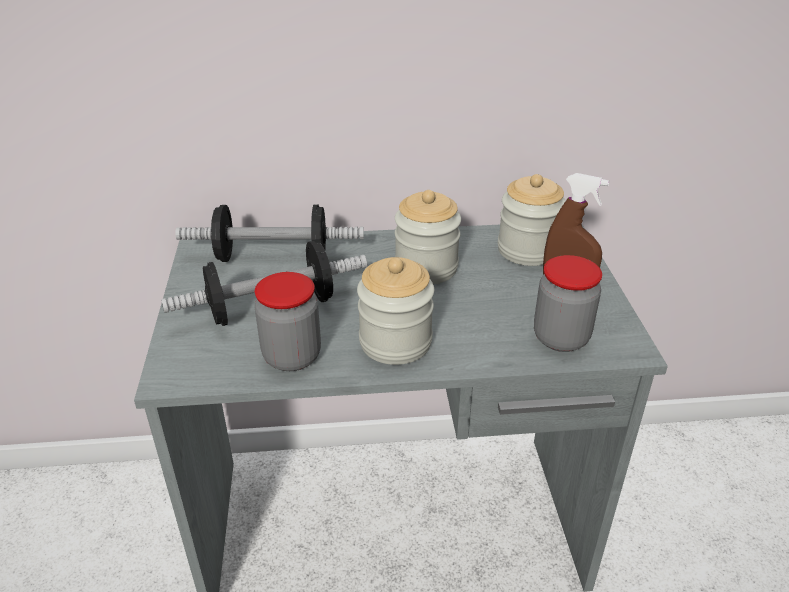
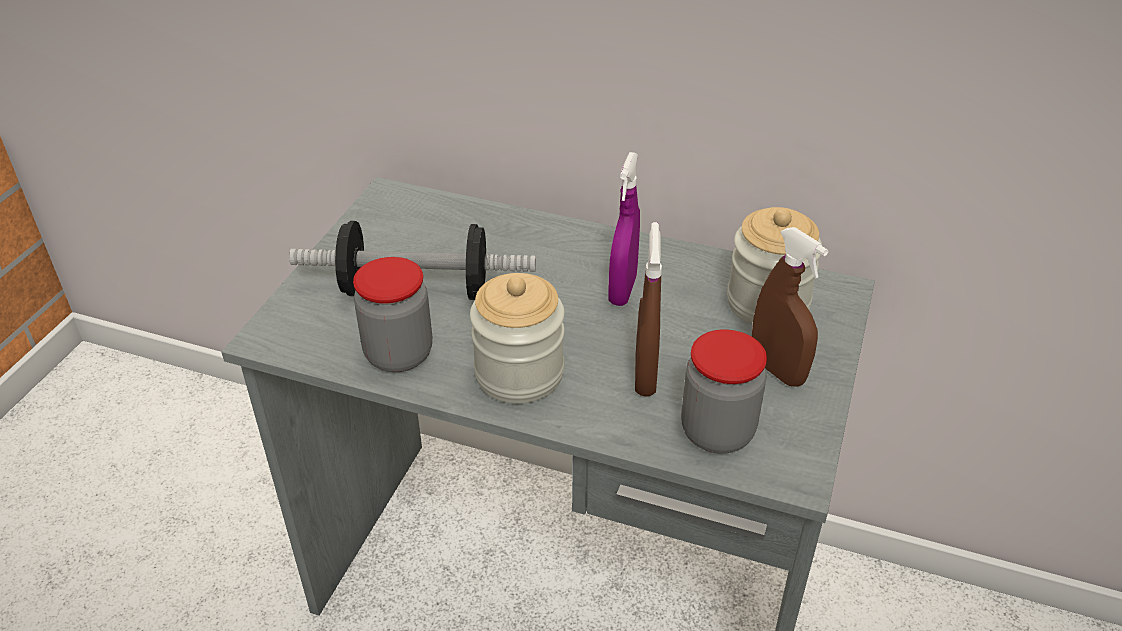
camera: 25 degrees right, 5 degrees up
(273, 257) = (459, 226): dumbbell -> none
(426, 268) = (622, 290): jar -> purple spray bottle
(485, 317) = (645, 376): none -> brown spray bottle

